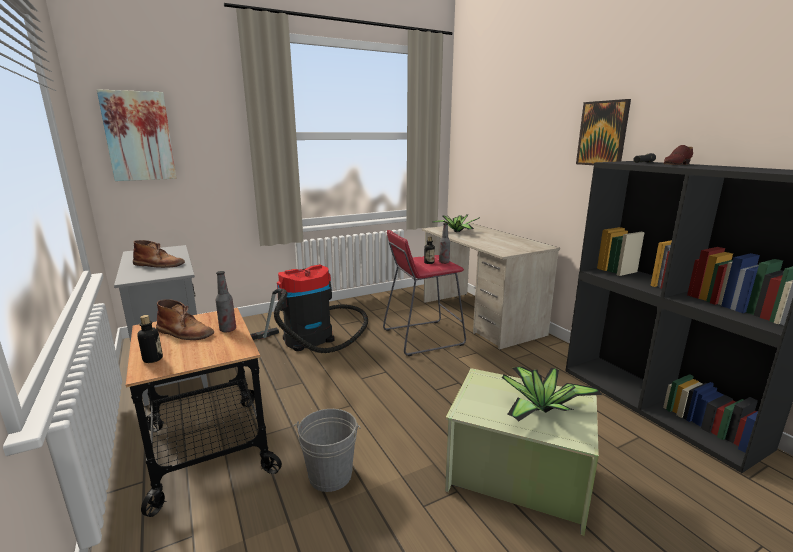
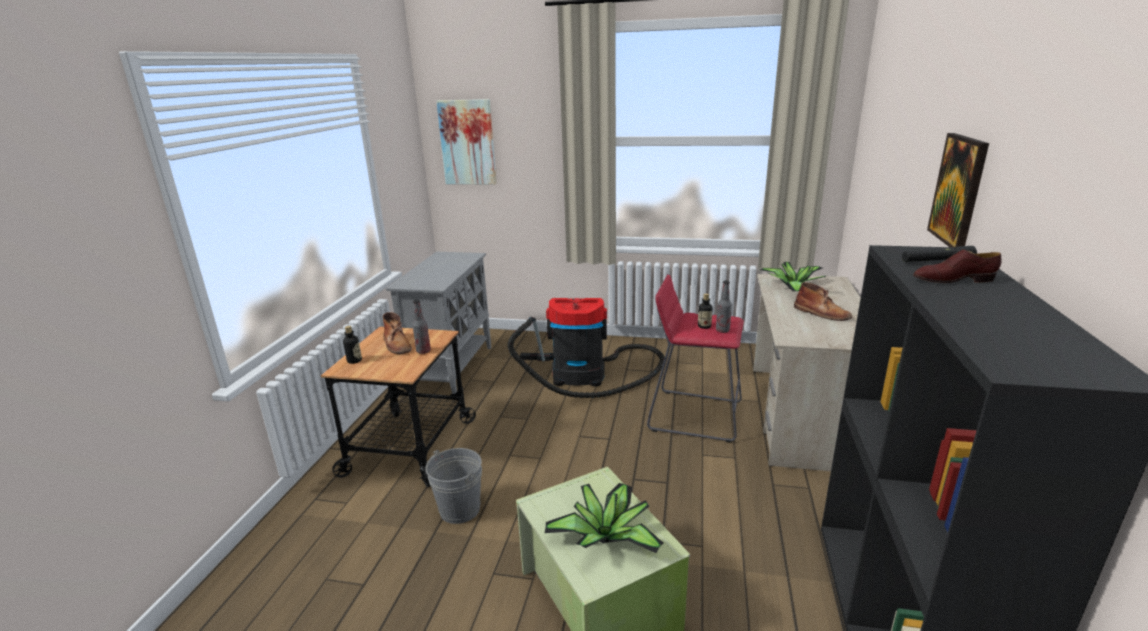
camera: 40 degrees right, 5 degrees up
(159, 265) = (437, 273): brown boot -> brown boot (822, 313)

